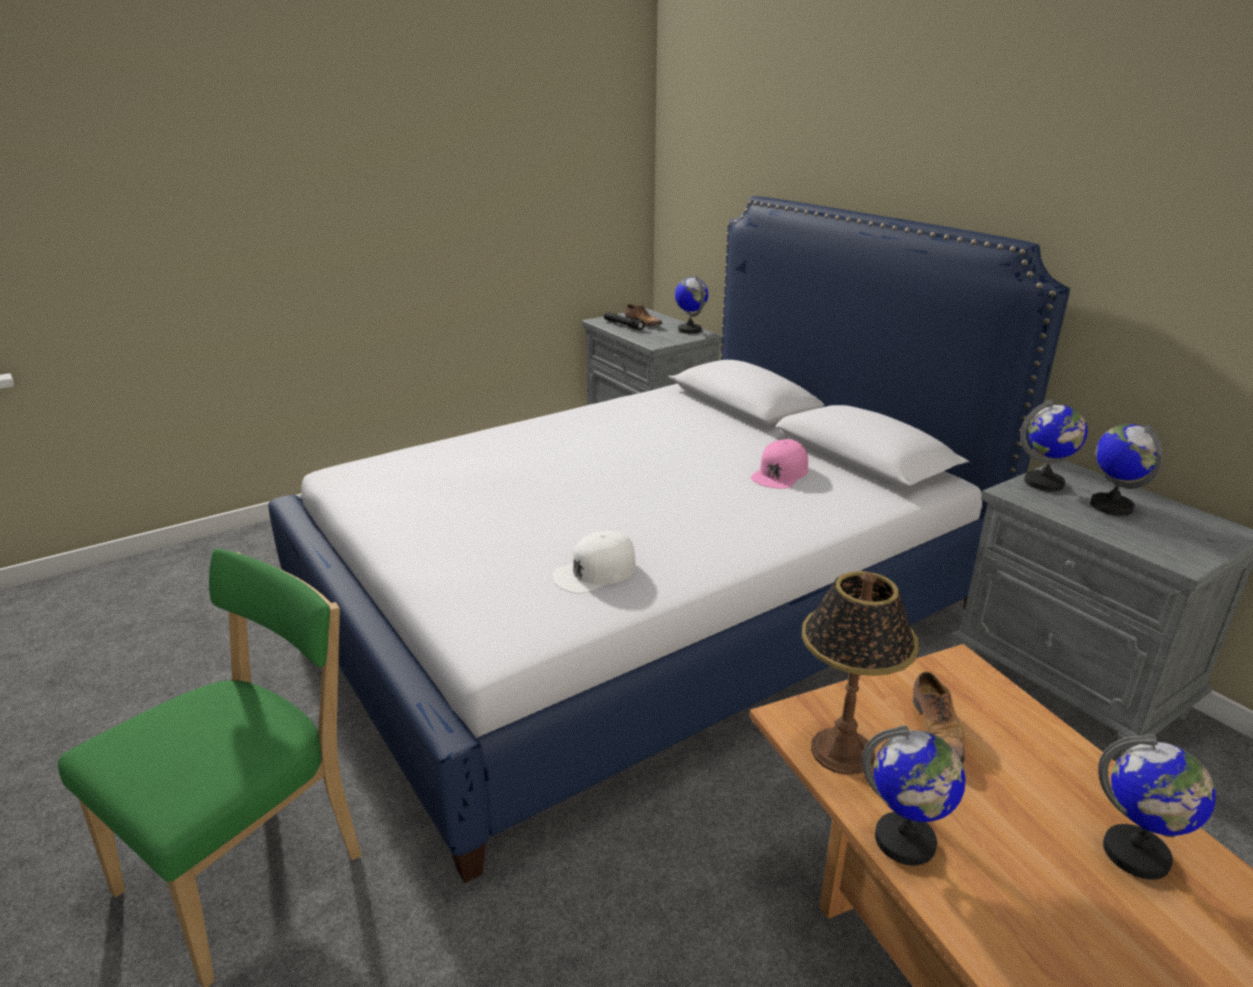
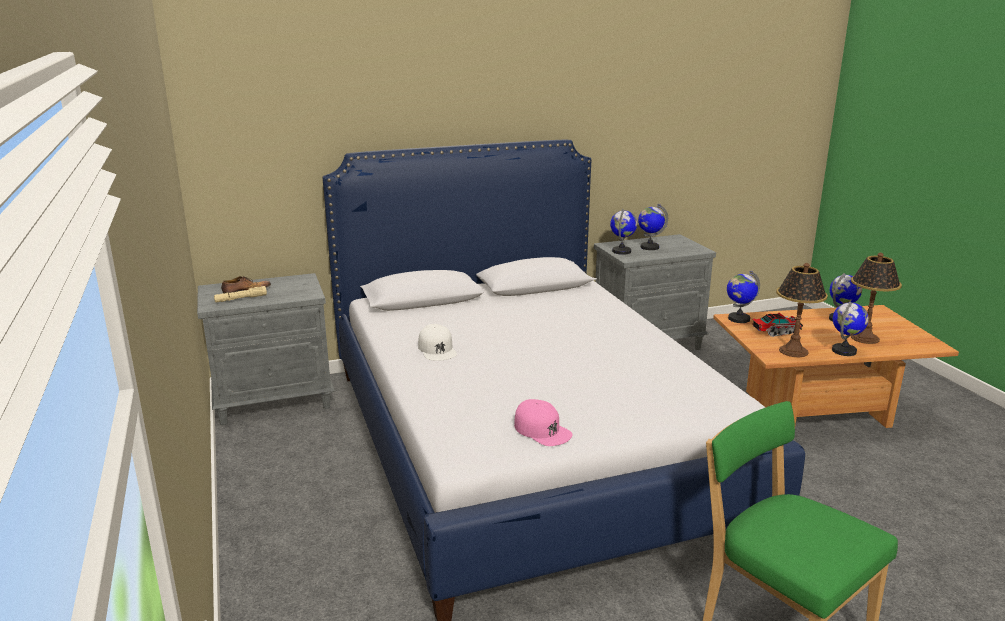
camera: 75 degrees left, 5 degrees down
(595, 572) = (661, 371): white cap -> white cap (437, 349)
(623, 325) = (240, 299): black flashlight -> beige flashlight
(690, 330) = (287, 280): globe -> globe (738, 319)
(780, 473) = (548, 307): pink cap -> pink cap (542, 430)
(937, 729) = (776, 332): shoe -> toy truck
(1034, 897) = (865, 338): none -> table lamp

